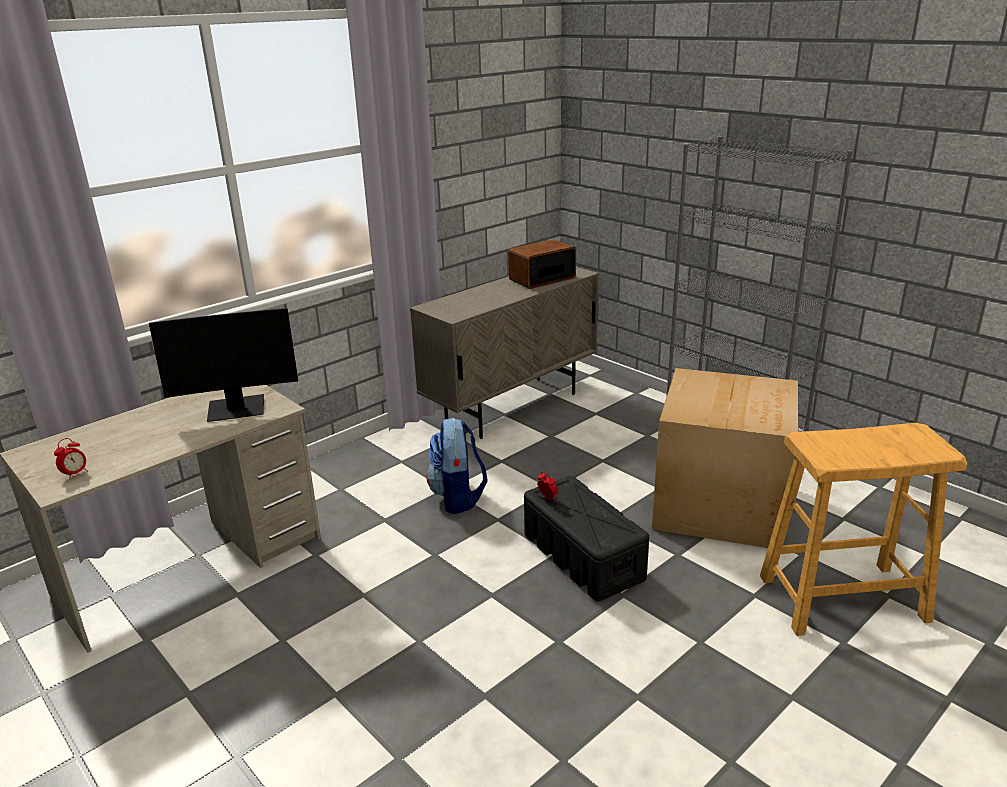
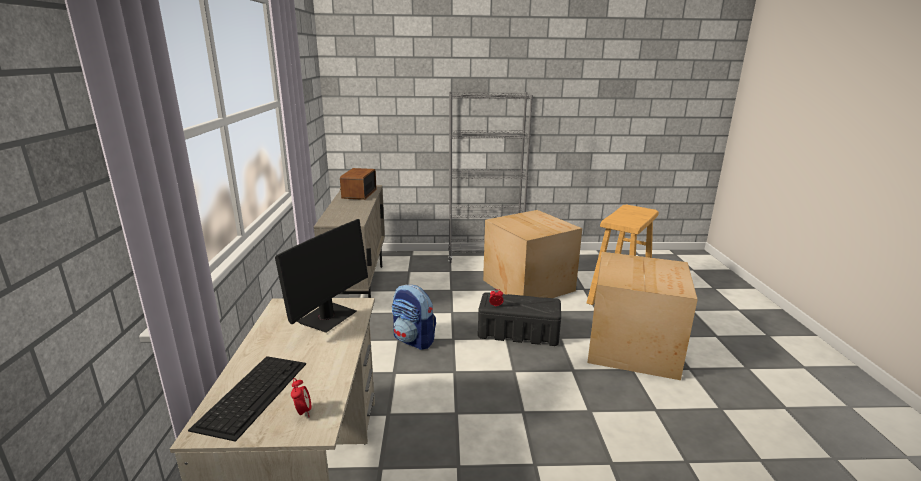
camera: 50 degrees left, 5 degrees down
(86, 443) = (253, 393): none -> keyboard
(705, 675) = (634, 347): none -> cardboard box

